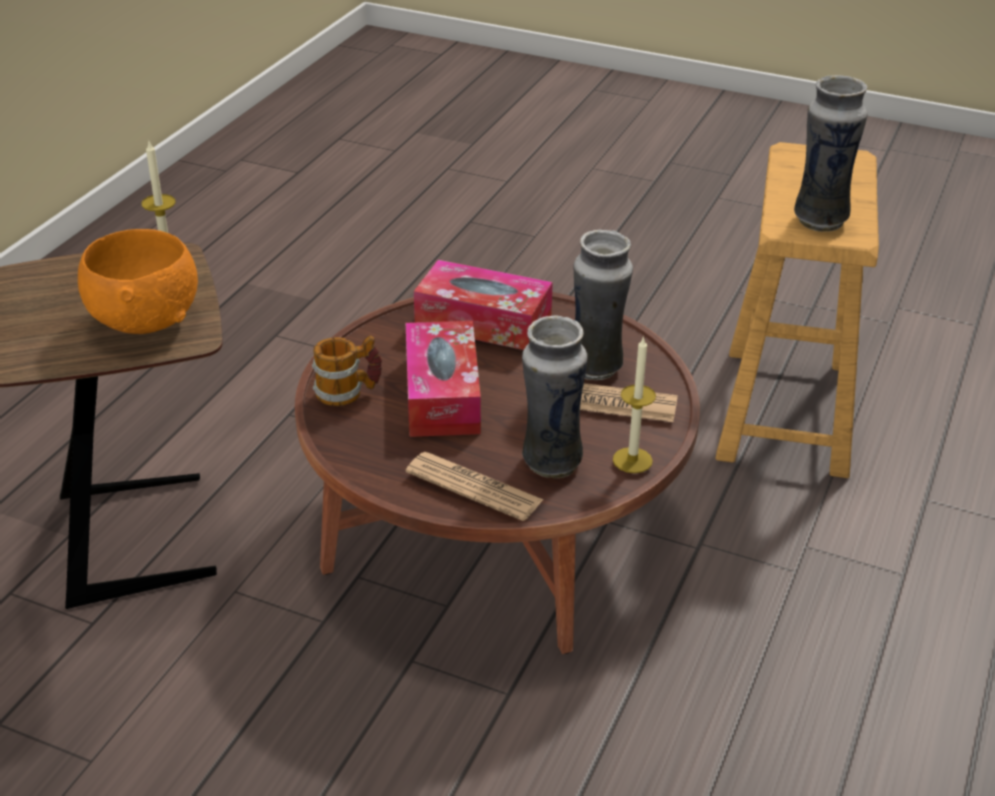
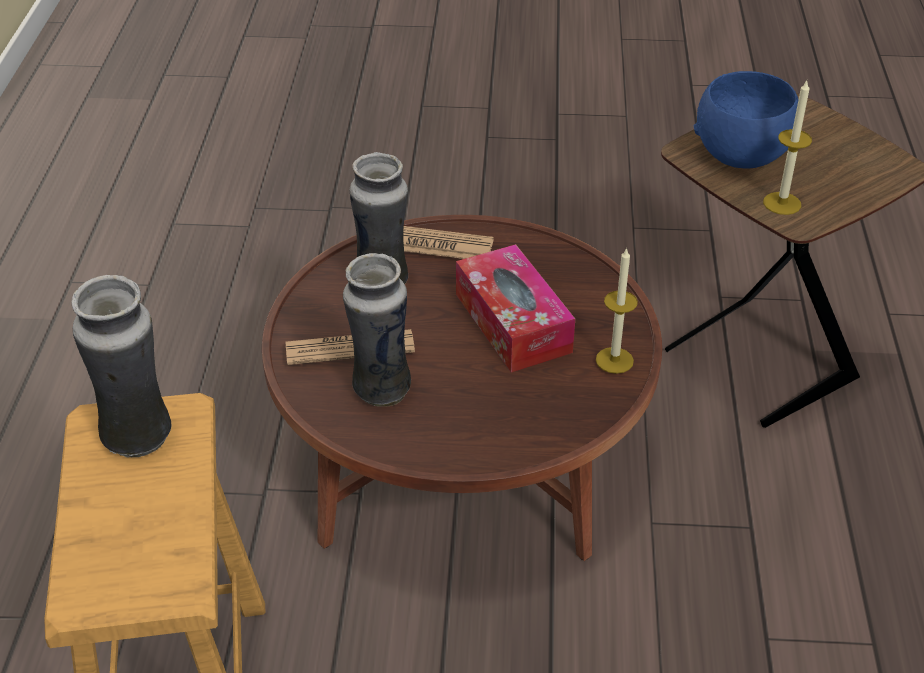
camera: 160 degrees right, 5 degrees up
(146, 320) = (742, 156): orange bowl -> blue bowl
(348, 392) = (595, 298): mug -> none
(483, 322) = (524, 411): tissue box -> none
(632, 460) = (312, 297): candle -> candle (614, 360)

